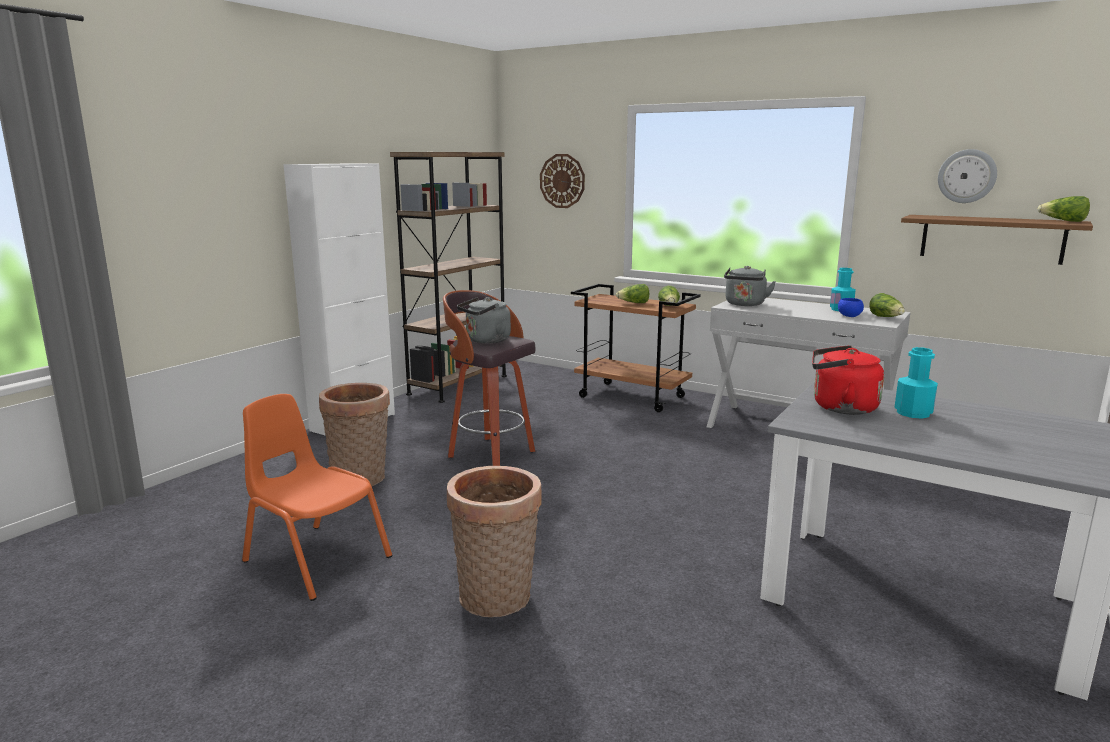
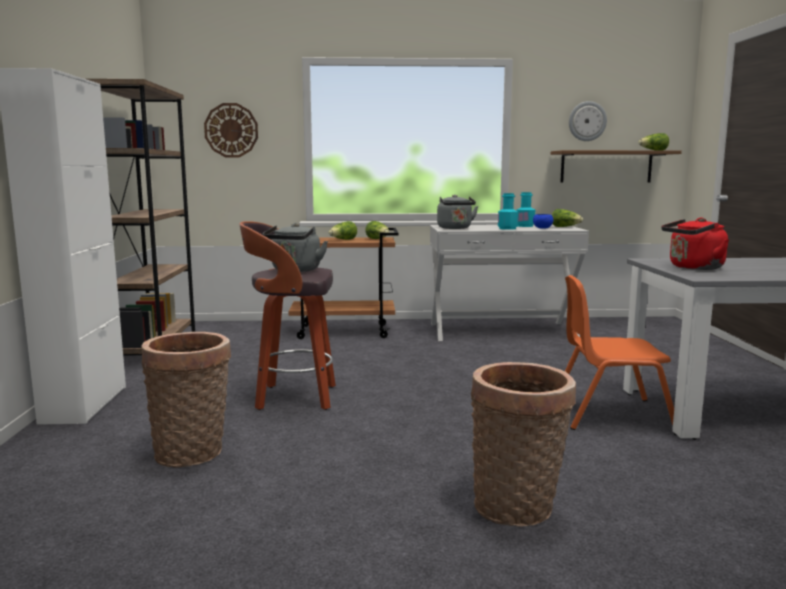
camera: 35 degrees left, 5 degrees down
(316, 559) = (276, 541): orange chair -> orange chair (610, 414)
(913, 413) = (734, 265): turquoise bottle -> turquoise bottle (507, 228)

